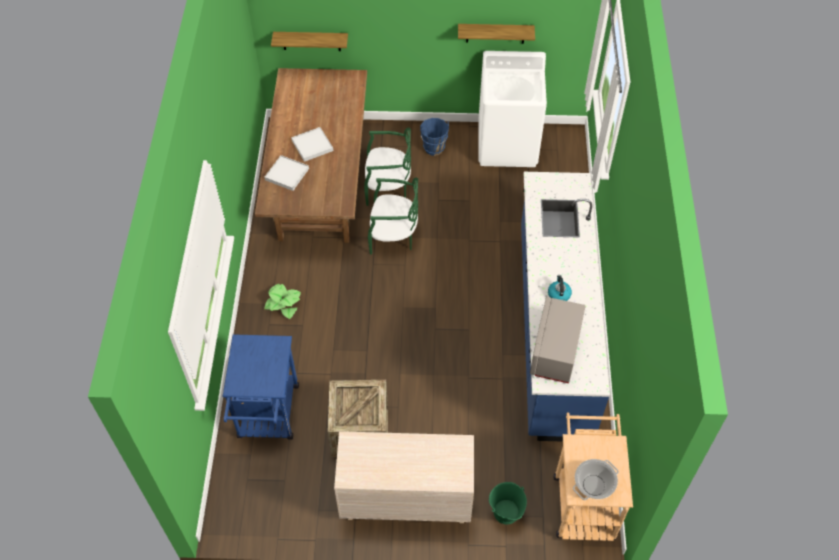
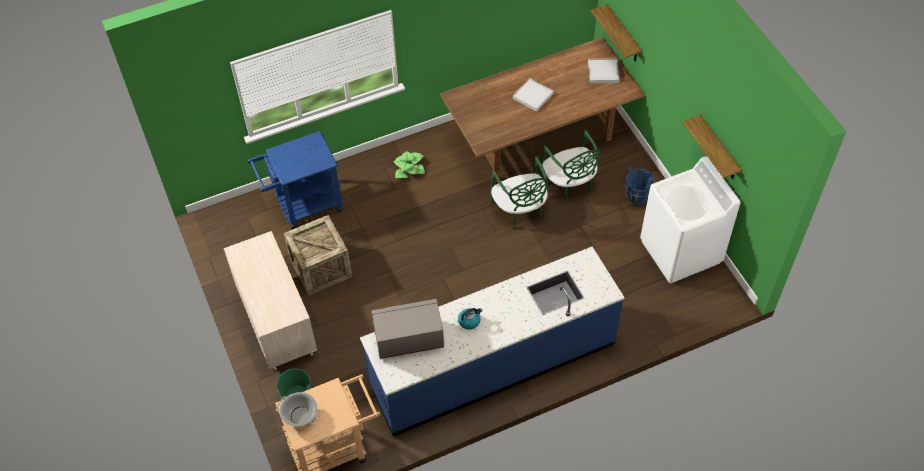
camera: 65 degrees right, 0 degrees up
(287, 174) = (492, 94): white tray -> white tray (603, 72)

